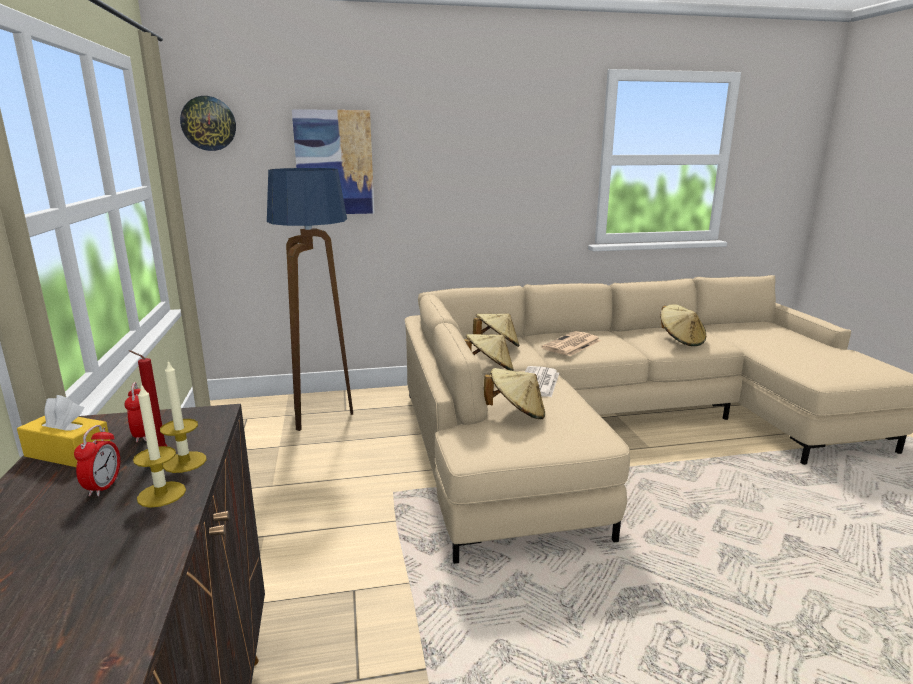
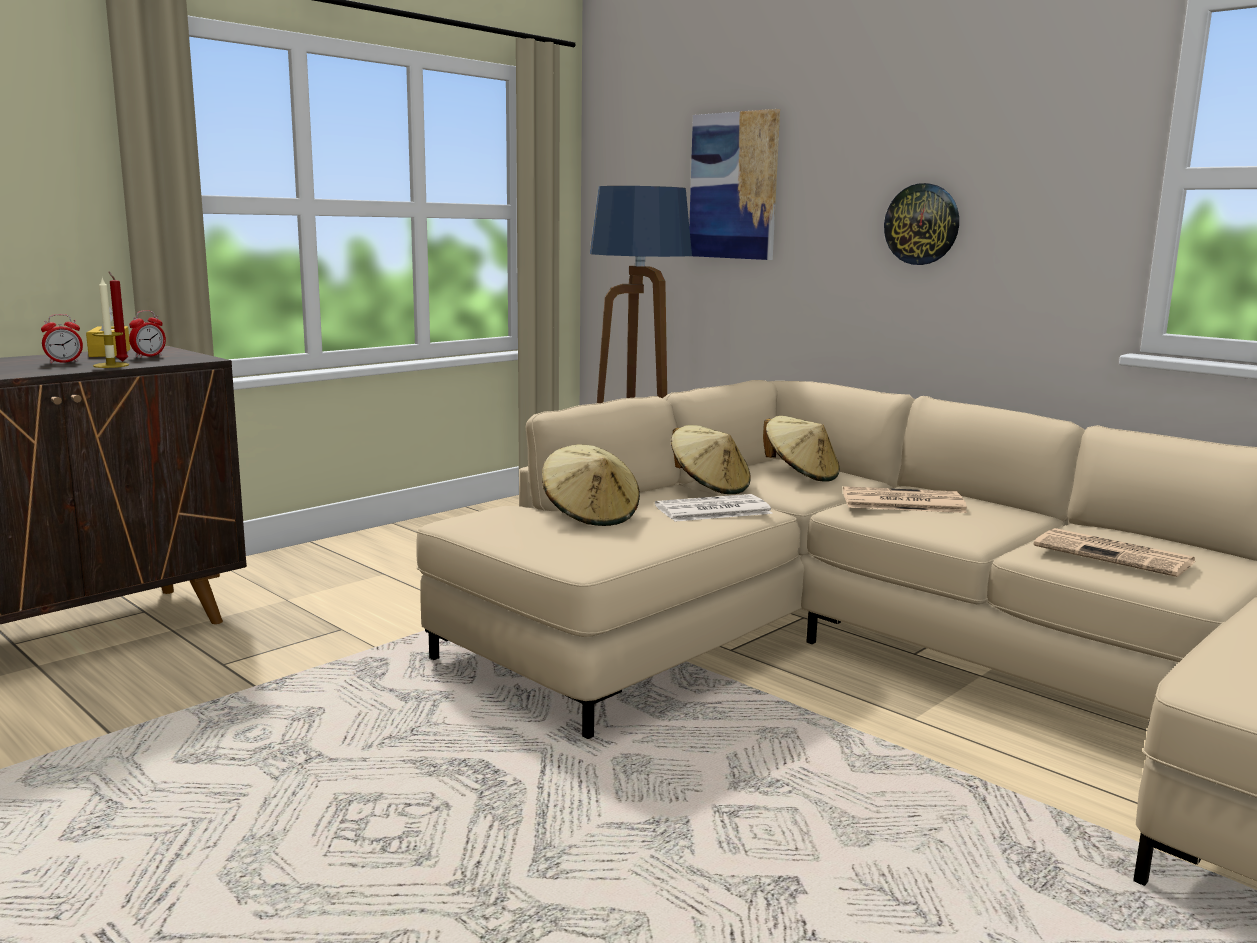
camera: 55 degrees right, 5 degrees down
(161, 494) = (59, 369): candle -> none
(208, 123) = (620, 138): wall clock -> wall clock (922, 224)
(681, 340) = (1115, 555): beige hat -> newspaper

